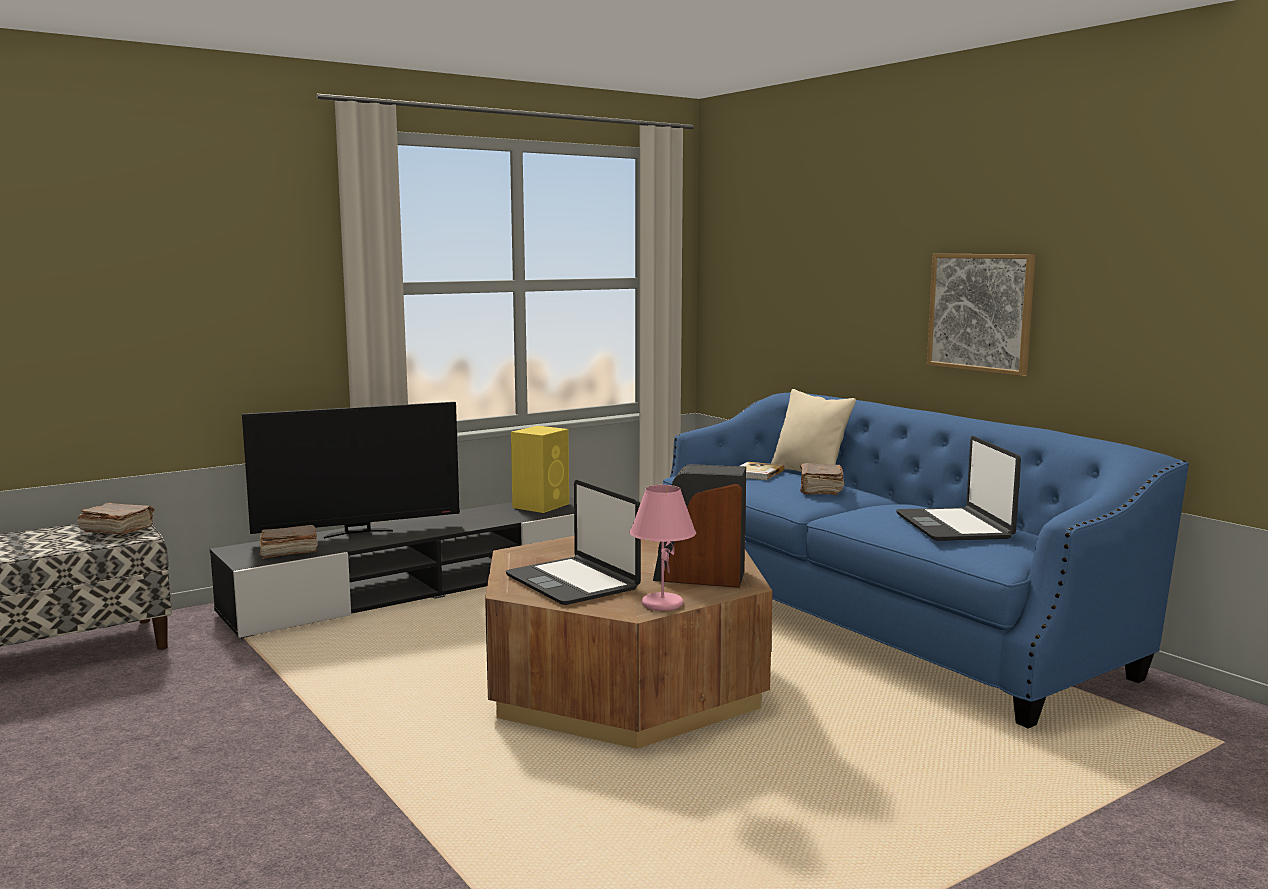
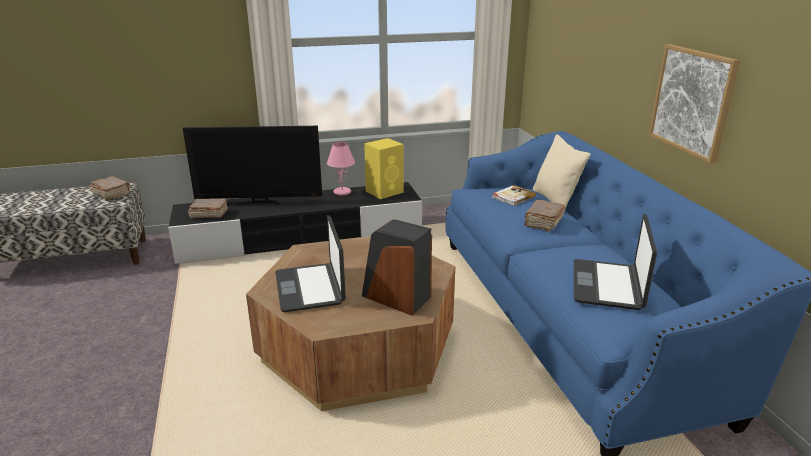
camera: 20 degrees right, 15 degrees up
(661, 604) = (345, 323): pink table lamp -> pink table lamp (342, 192)

